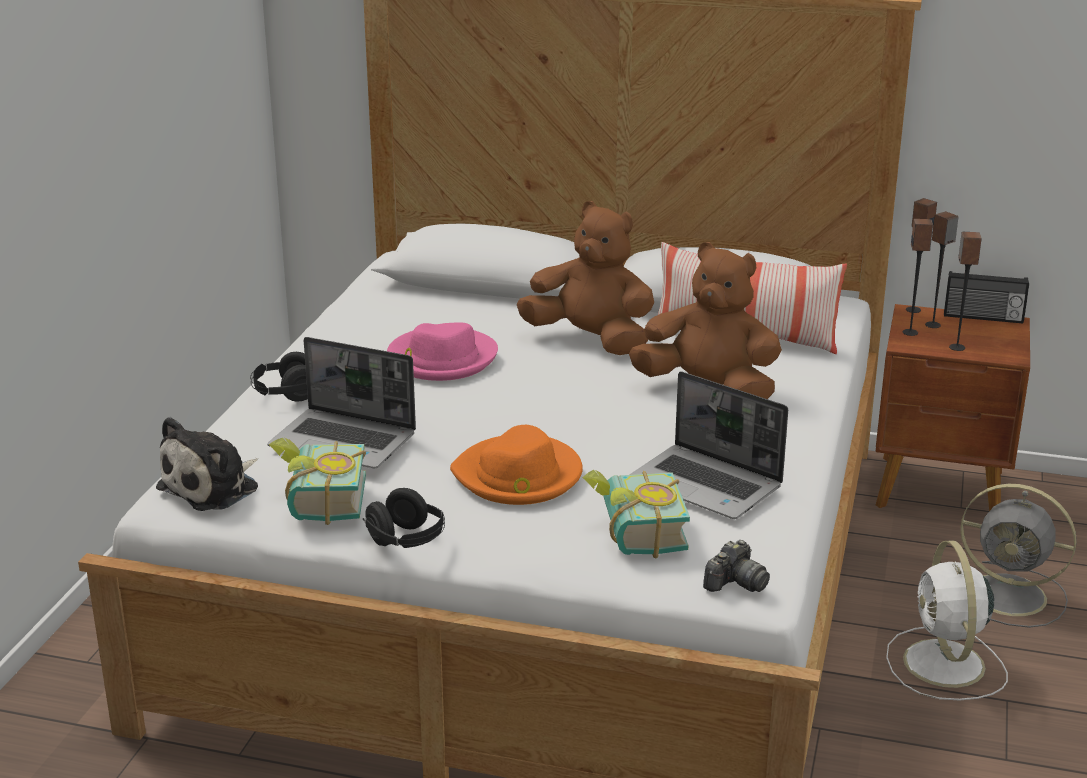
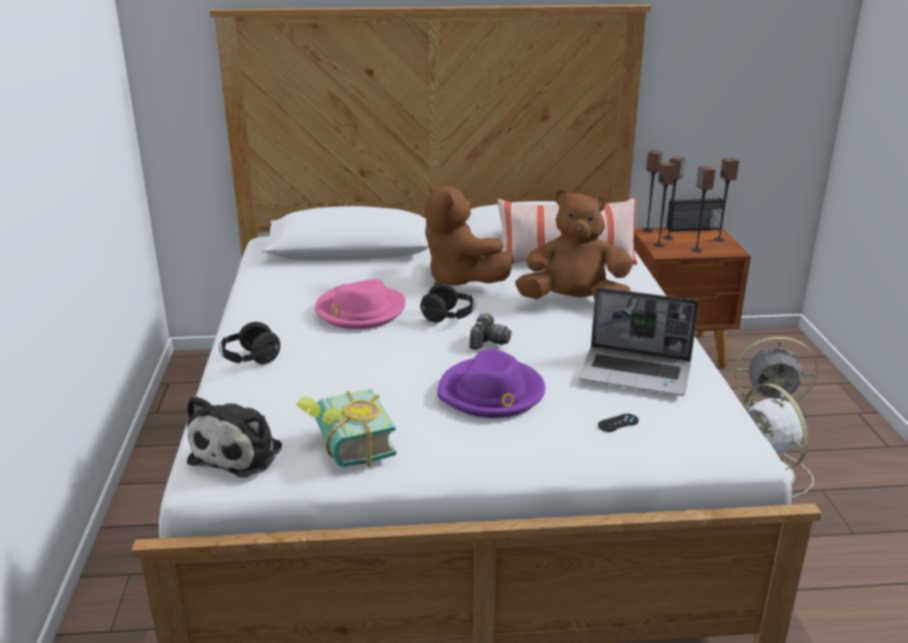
camera: 20 degrees left, 0 degrees up
(345, 441) = (333, 390): laptop -> none
(406, 541) = (444, 466): black headphones -> black headphones (449, 318)
(518, 476) = (491, 393): orange hat -> purple hat
(591, 340) = (460, 280): brown plush toy -> brown plush toy turned 135 degrees counterclockwise
(633, 534) = (618, 423): book -> black game controller
(735, 583) = (724, 447): camera -> camera (488, 342)
(1005, 337) = (719, 239): none -> speaker

